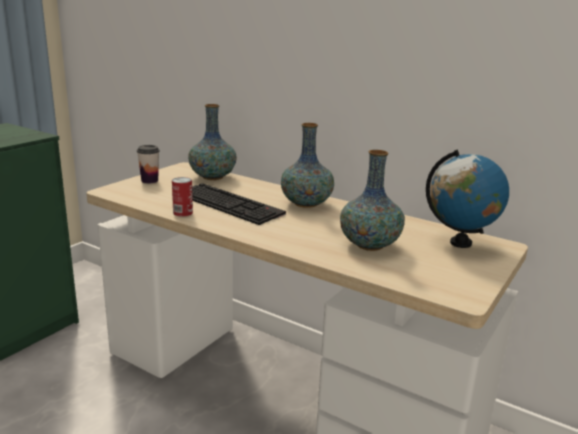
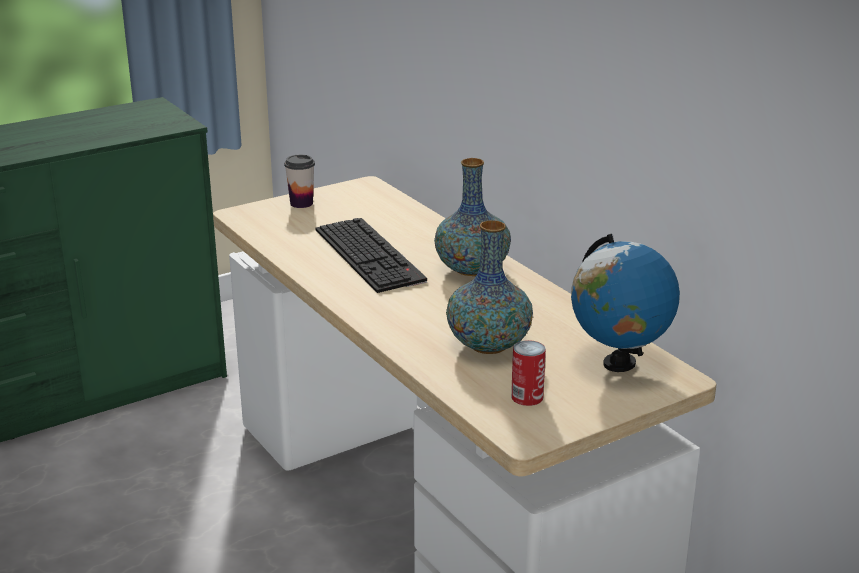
camera: 25 degrees right, 5 degrees up
(182, 212) = (301, 260): can -> can (527, 397)
(212, 177) = (388, 207): vase -> none

